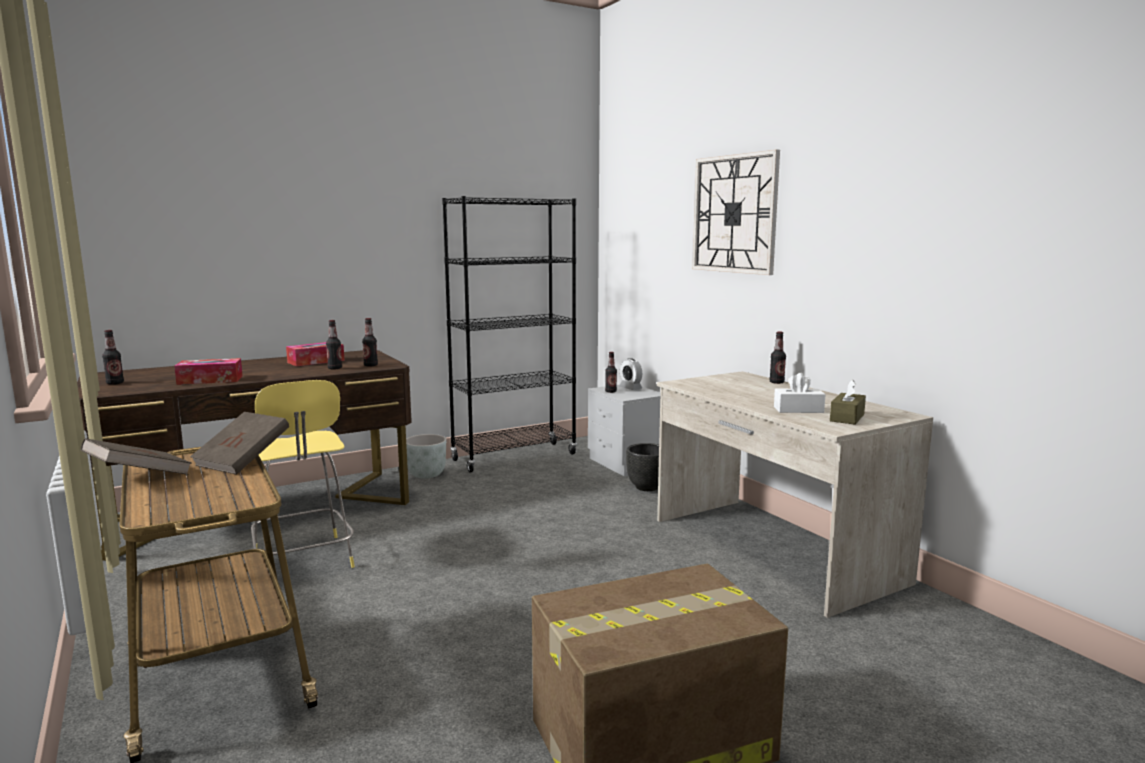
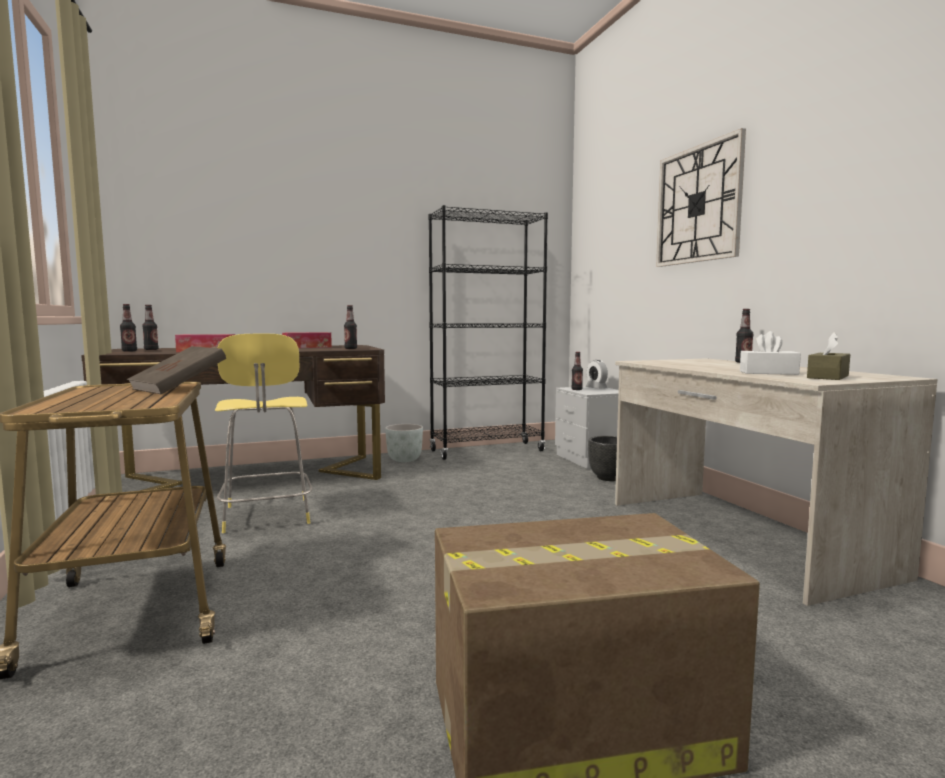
camera: 10 degrees right, 5 degrees down
(139, 477) = (73, 393): brown book -> none
(335, 368) = (318, 349): bottle -> bottle (151, 349)

